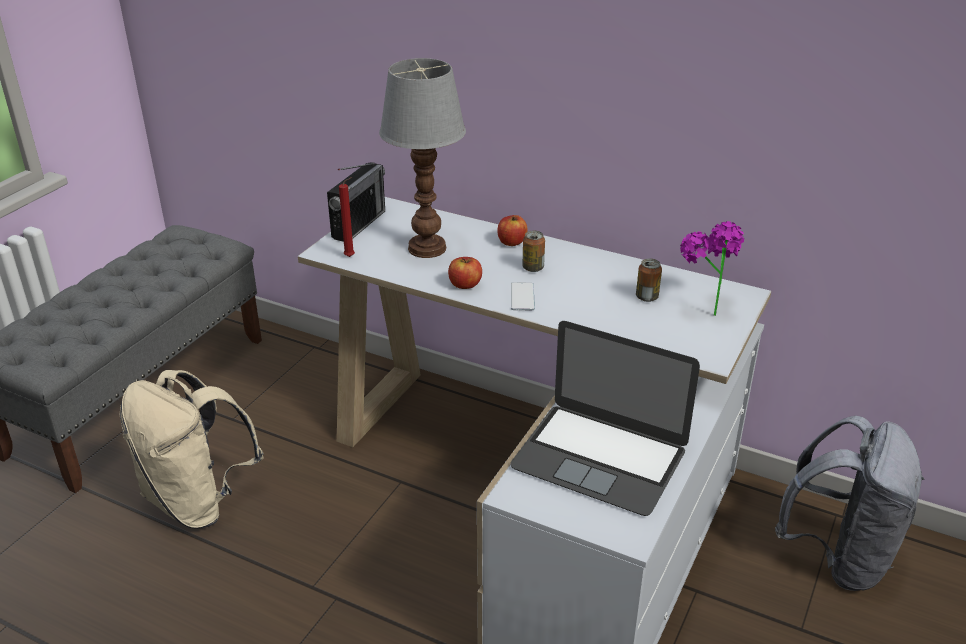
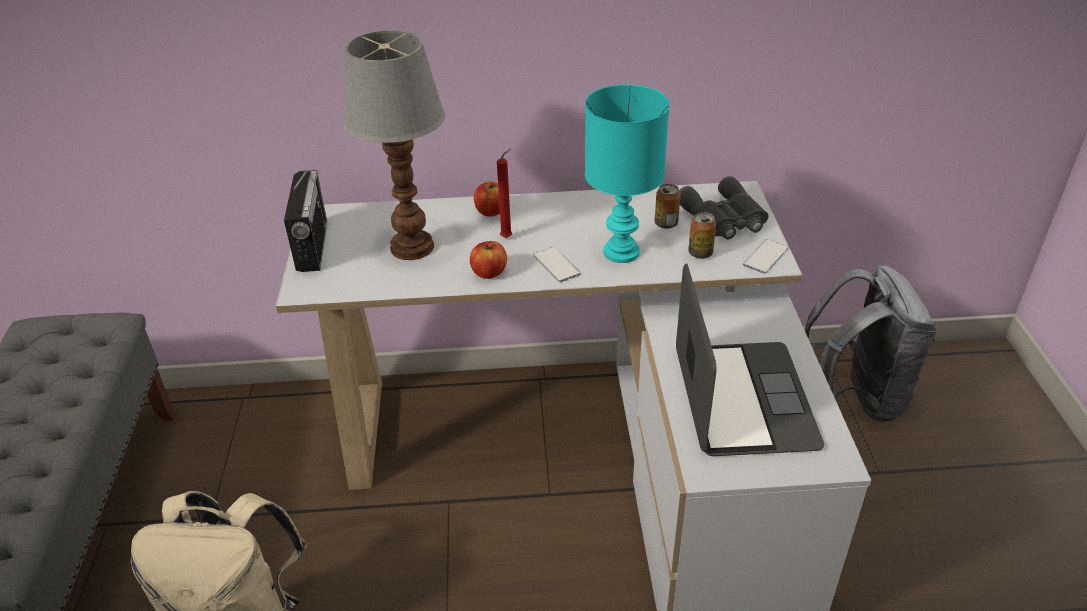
camera: 30 degrees left, 5 degrees up
(351, 257) = (339, 285): red candle -> red candle (508, 237)
(533, 268) = (537, 231): can -> can (700, 253)
(583, 306) = (620, 253): none -> turquoise table lamp
(599, 458) = (743, 398): laptop -> laptop turned 90 degrees counterclockwise
(704, 309) = (723, 218): potted plant -> grey binoculars
(708, 351) = (765, 256): none -> phone

